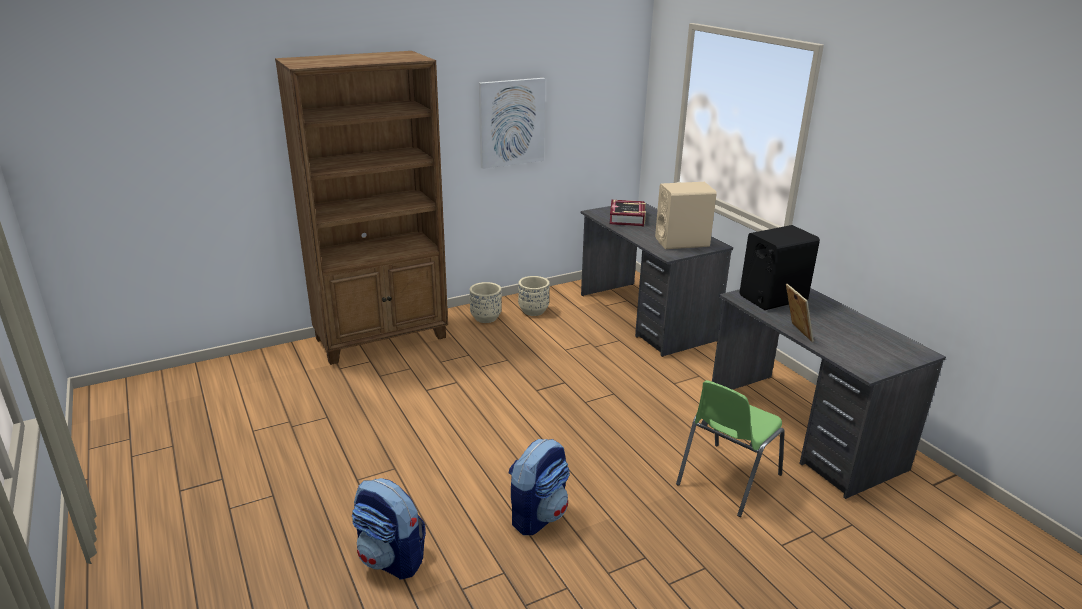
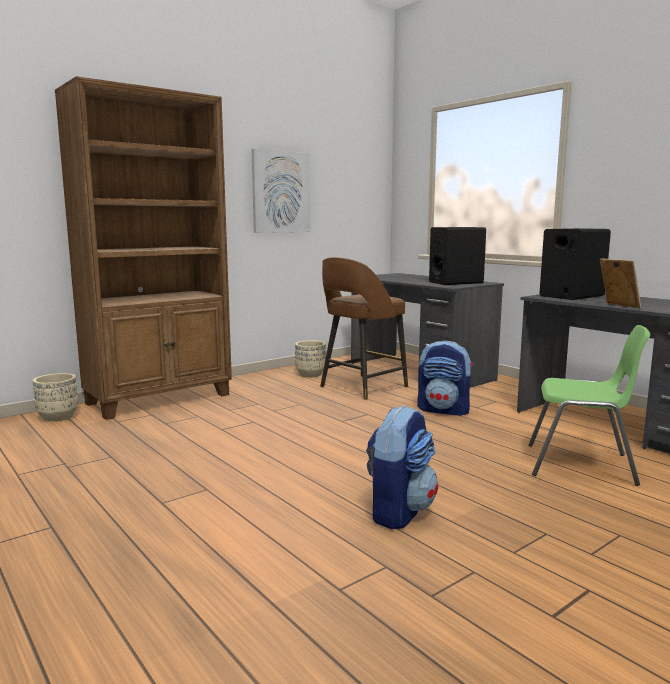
camera: 10 degrees left, 15 degrees down
(391, 559) = (231, 570): backpack -> backpack (444, 410)
(485, 318) = (265, 381): beige planter -> beige planter (58, 417)
(575, 338) = (361, 387): none -> brown stool
(627, 218) = (394, 277): book -> none
(682, 242) = (456, 282): beige speaker -> black speaker
(726, 480) = (582, 465): green chair -> green chair turned 105 degrees counterclockwise

